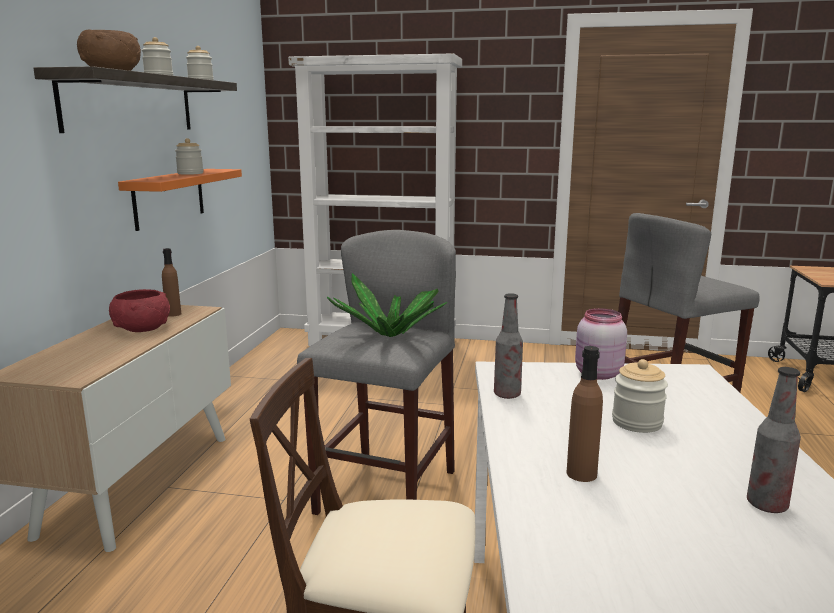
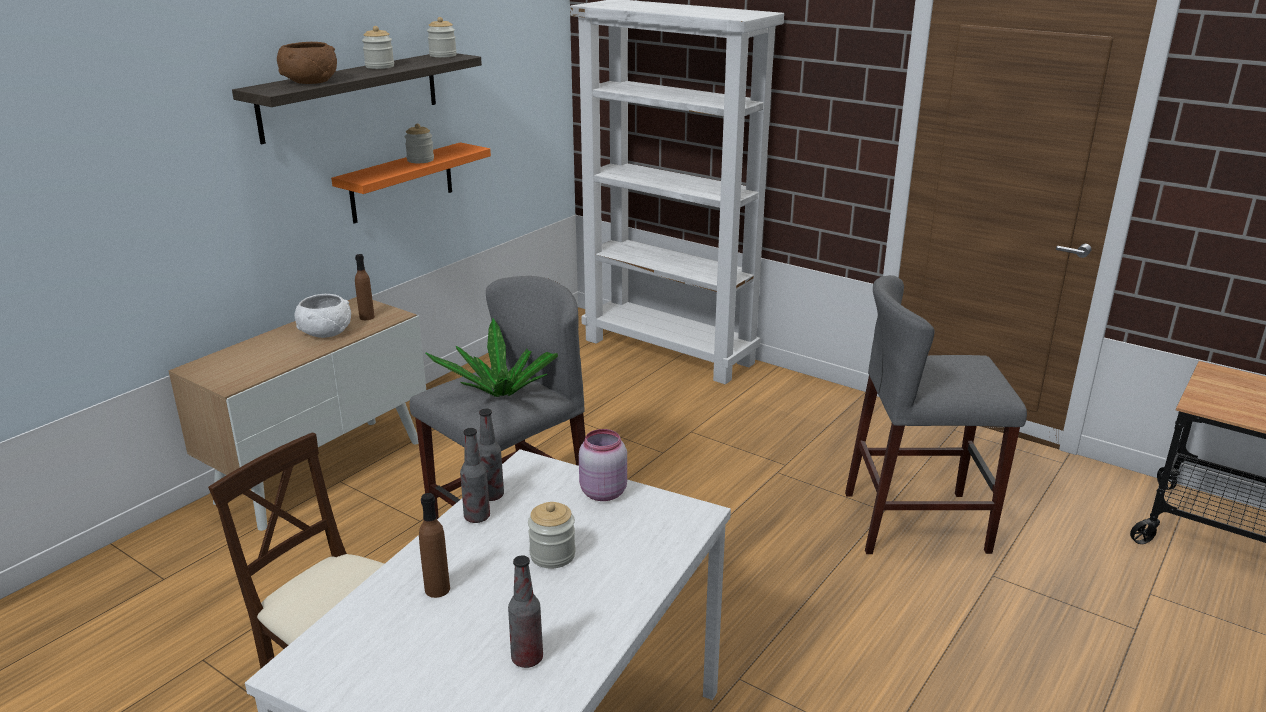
camera: 25 degrees right, 10 degrees up
(142, 328) = (326, 332): red bowl -> white bowl
(521, 412) = (477, 517): none -> bottle

